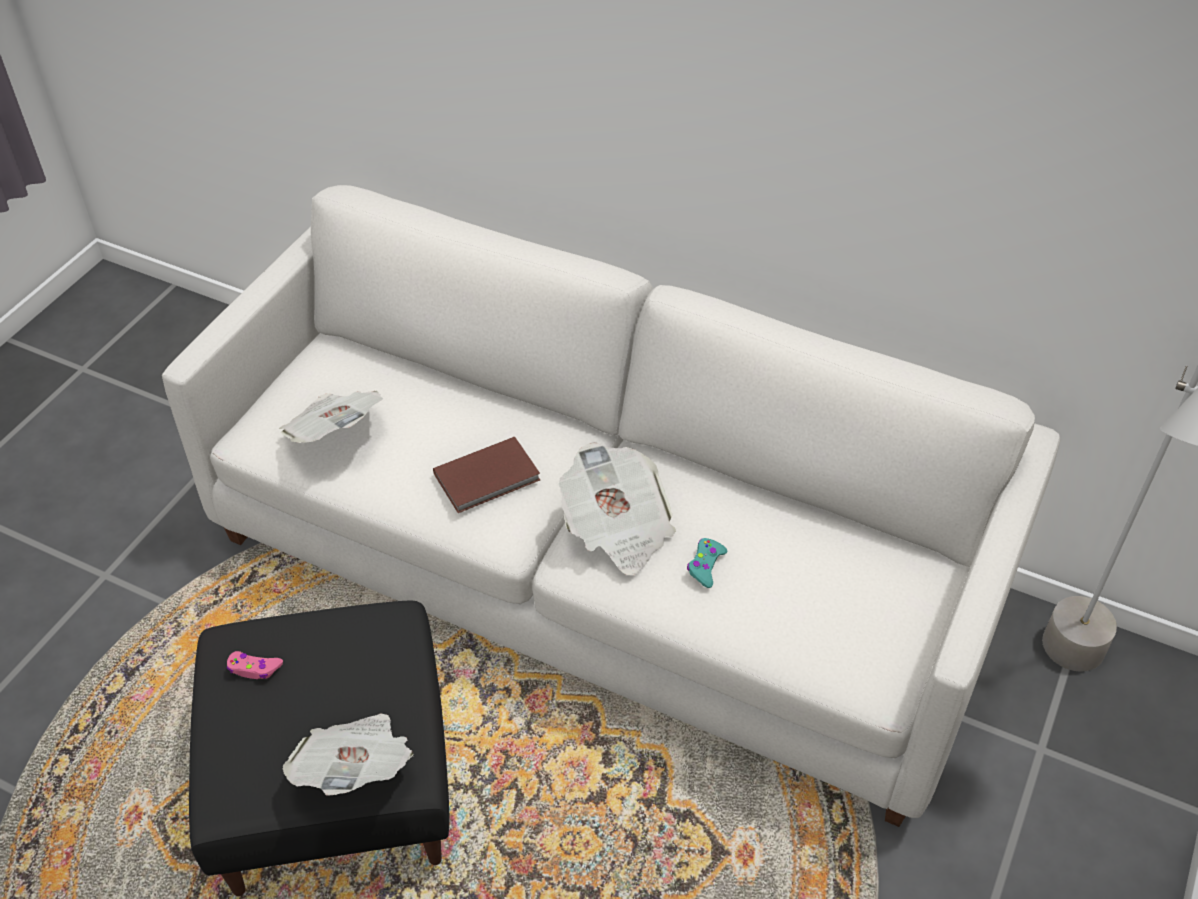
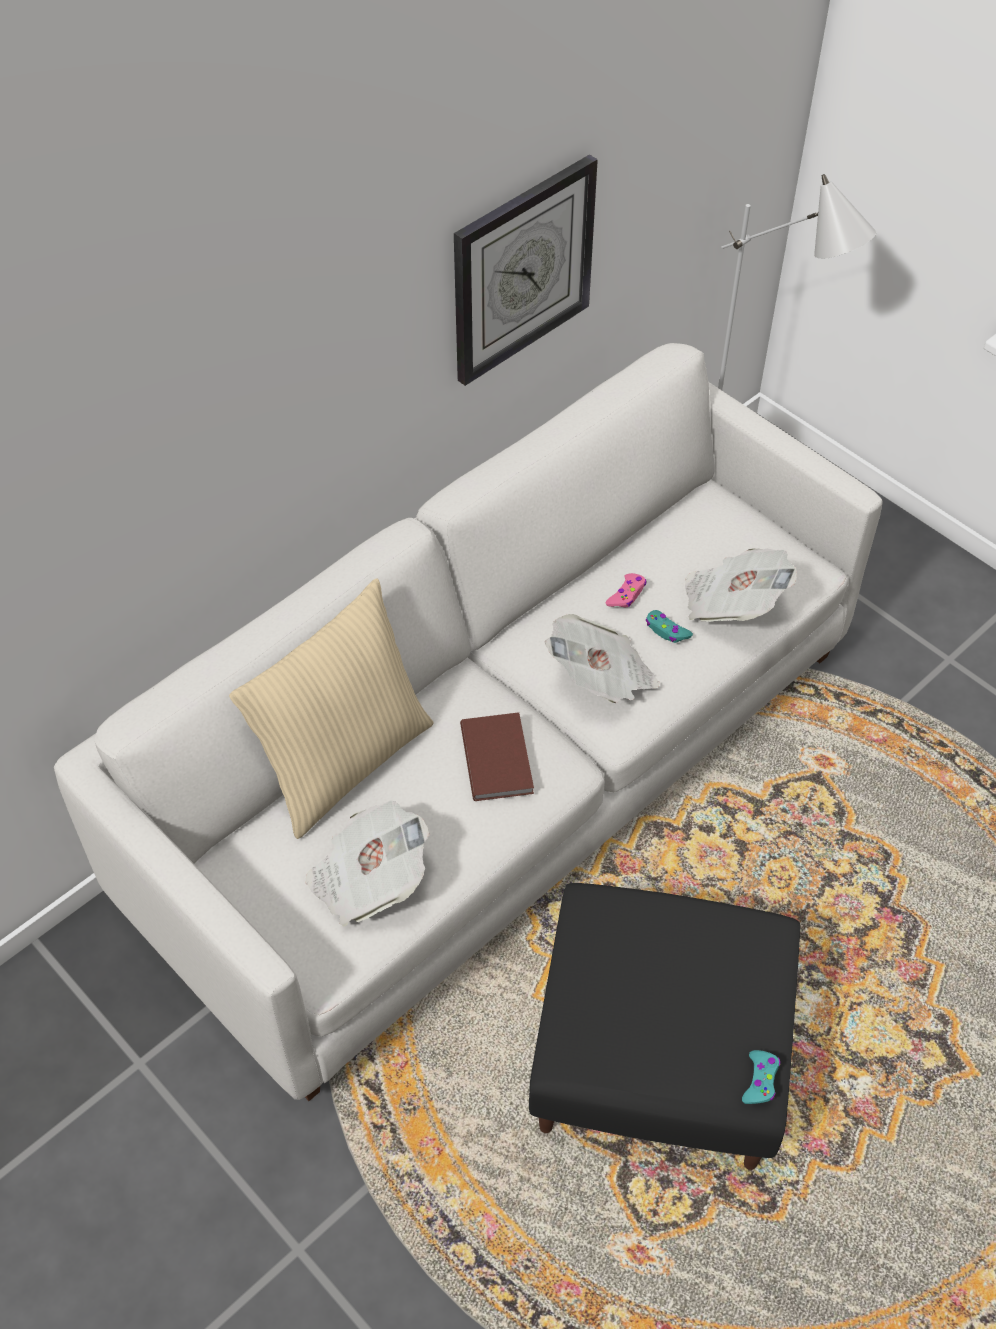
camera: 70 degrees left, 5 degrees up
(234, 804) = (760, 1080): none -> turquoise game controller
(254, 669) = (610, 1037): pink game controller -> pink game controller (627, 595)
(356, 769) = (752, 970): newspaper -> newspaper (732, 603)
(449, 382) = (344, 761): none -> beige pillow
(893, 177) = (522, 269): none -> wall clock

